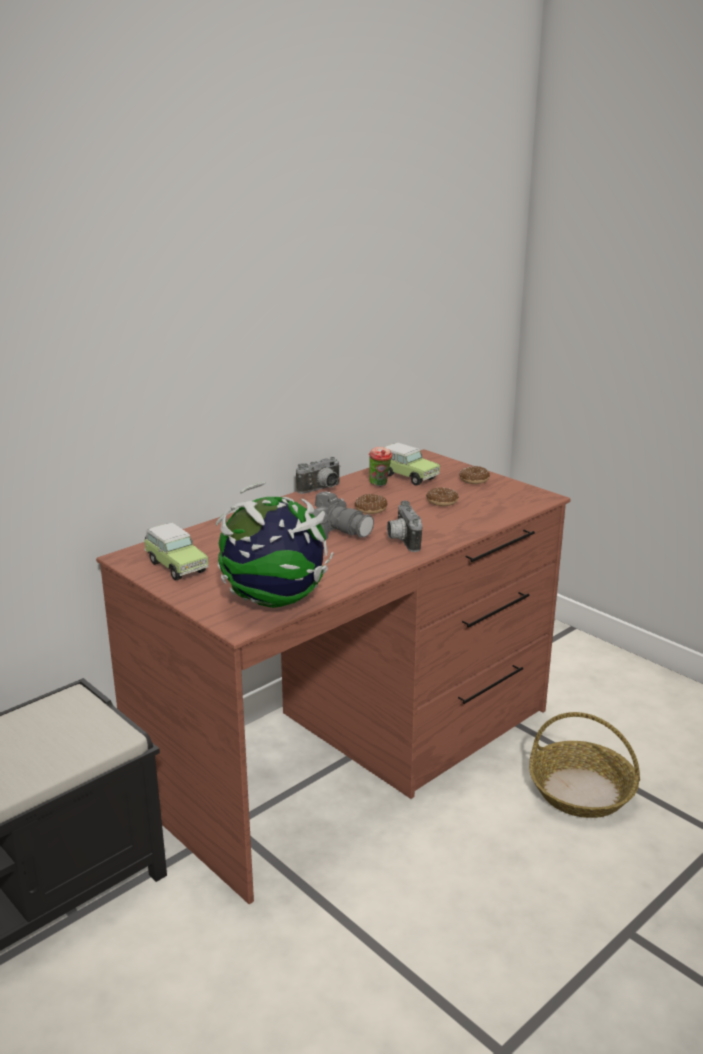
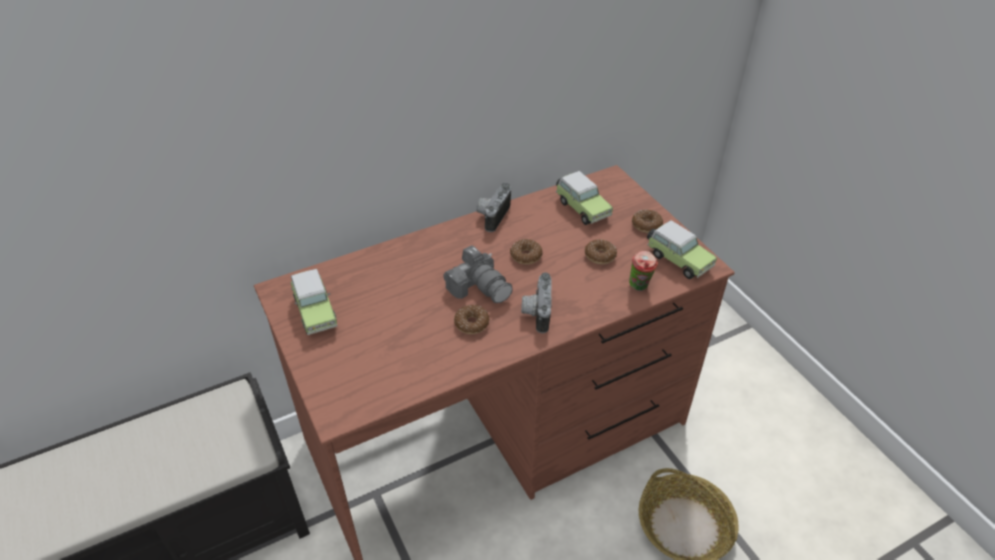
camera: 15 degrees right, 20 degrees up
(275, 601) = (381, 385): globe -> none
(322, 489) = (492, 216): camera -> camera turned 135 degrees clockwise
(343, 554) = (471, 323): none -> donut
(380, 485) = (550, 217): cup -> cup (640, 287)
(515, 496) = (677, 260): none -> toy car

